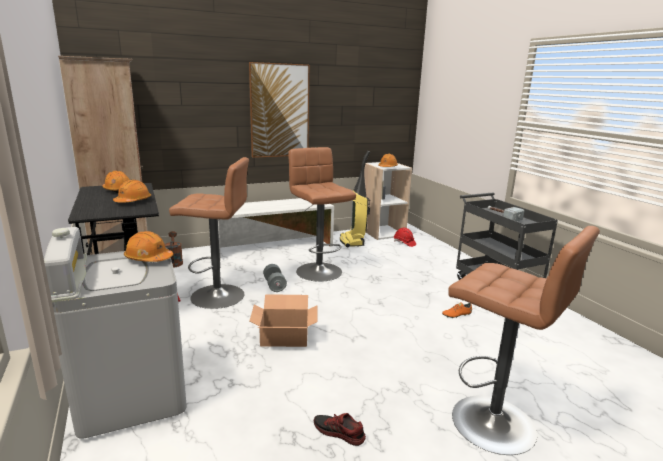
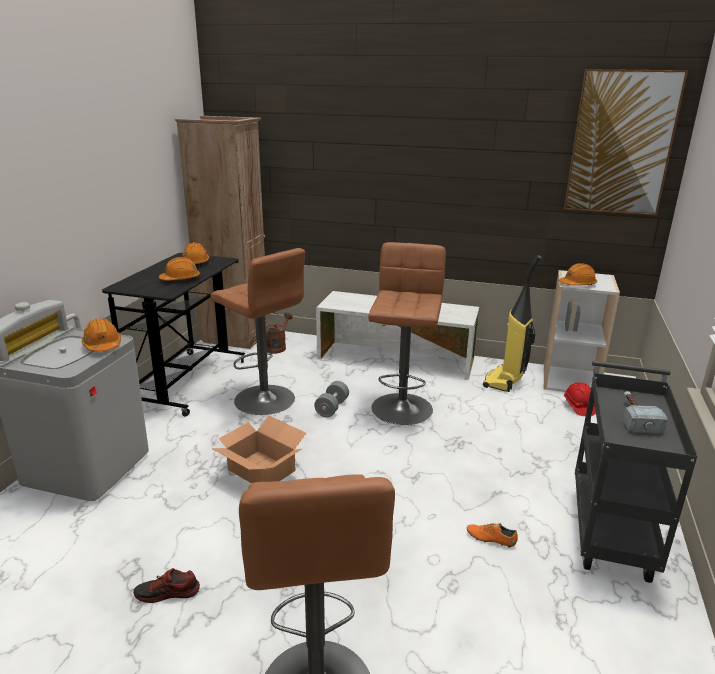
camera: 40 degrees right, 5 degrees up
(279, 111) = (431, 183): picture -> picture (621, 143)
(338, 433) = (167, 593): shoe -> shoe turned 75 degrees counterclockwise

